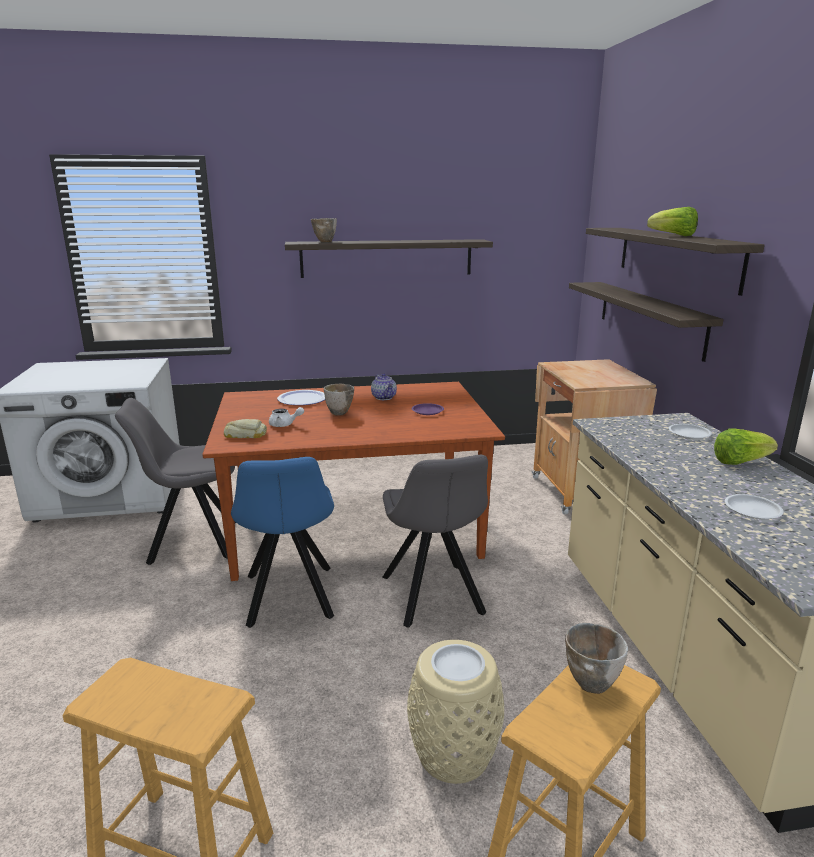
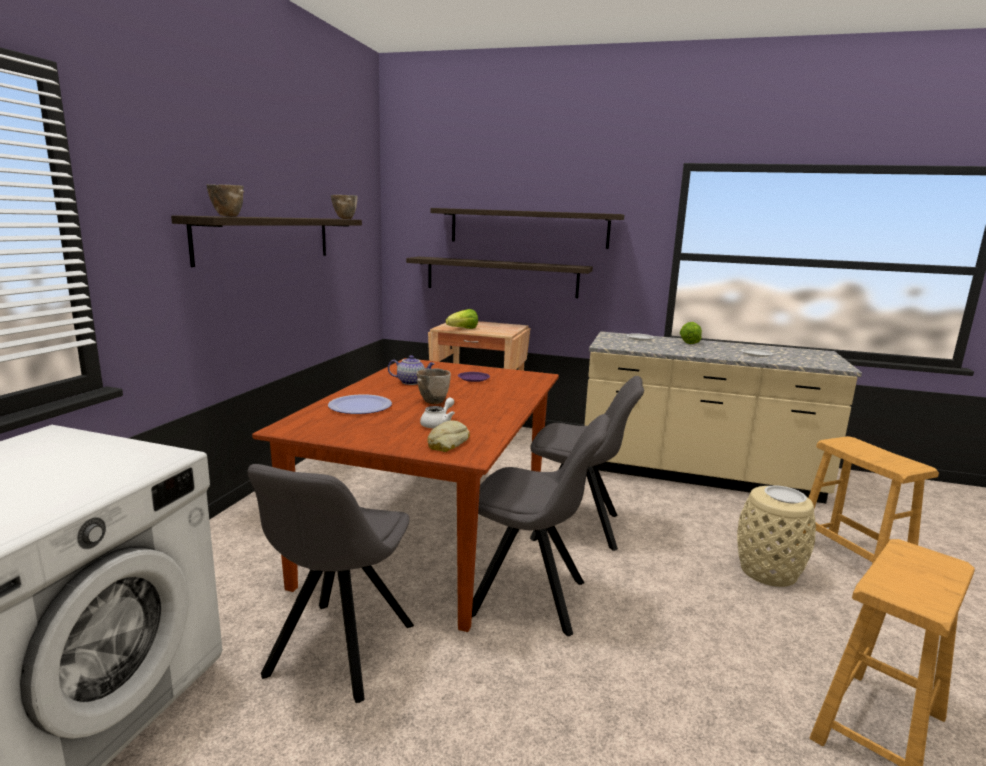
camera: 65 degrees left, 5 degrees down
(290, 596) = (529, 598): blue chair -> grey chair
(592, 682) = (854, 447): bowl -> bowl (345, 218)
(673, 235) = (544, 211): lettuce -> lettuce (463, 329)

